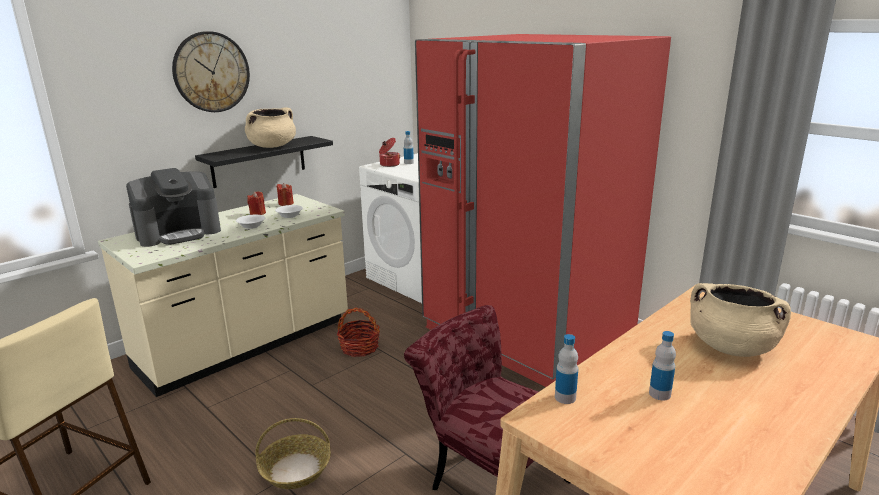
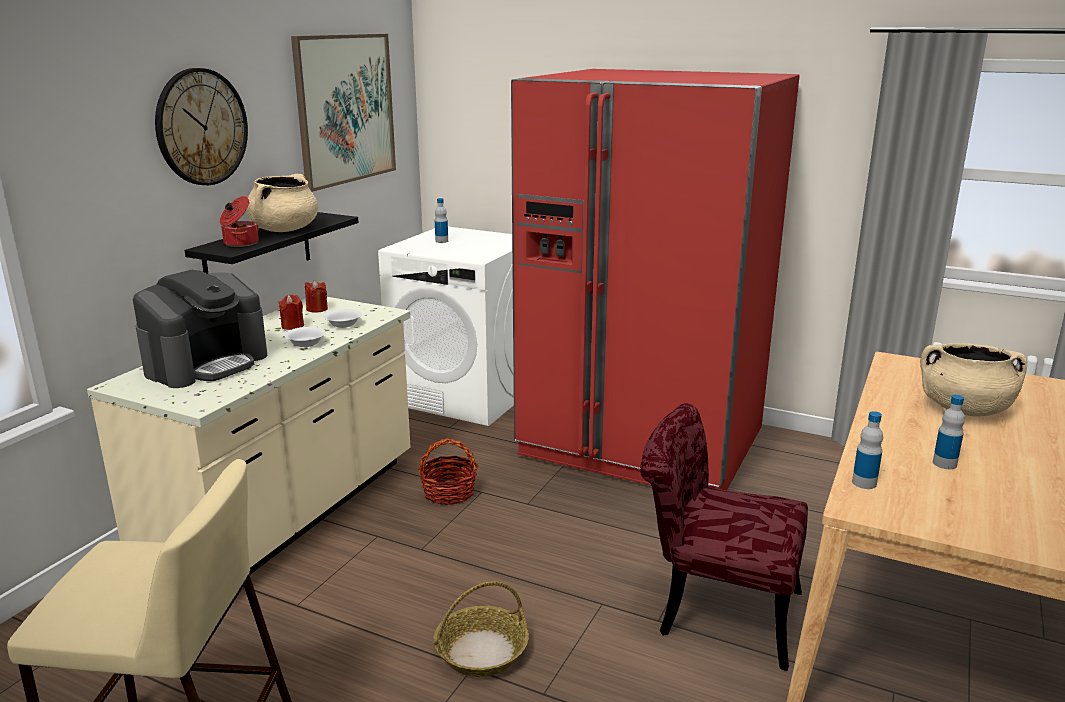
camera: 20 degrees left, 0 degrees up
(341, 63) = (345, 109): none -> picture
(389, 165) = (418, 245): cooking pot -> cooking pot (240, 243)

